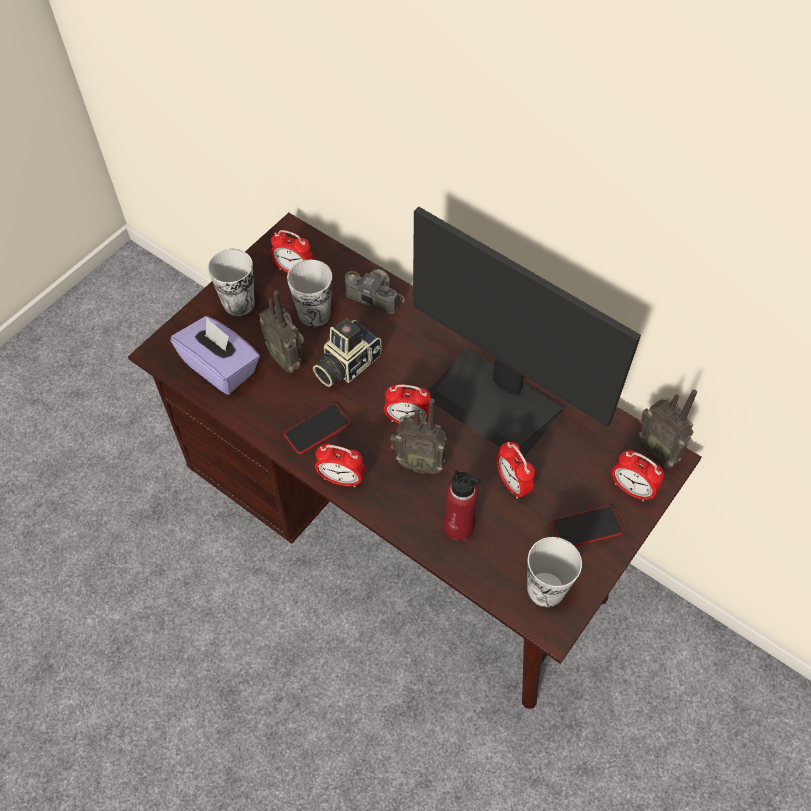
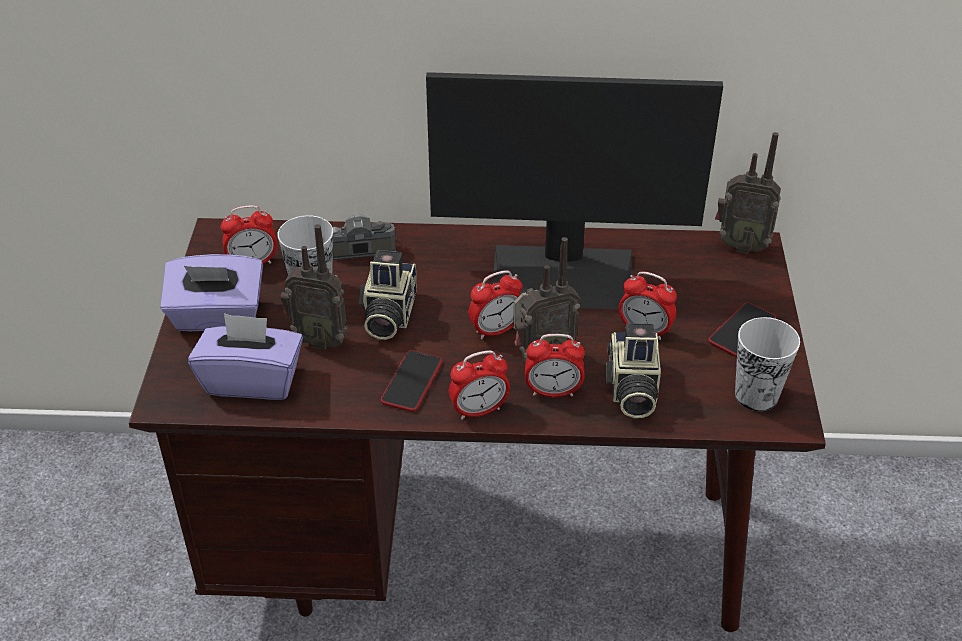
camera: 35 degrees left, 15 degrees down
(238, 303) = (217, 317): cup -> purple tissue box
(458, 527) = (631, 389): red bottle -> camera
(631, 489) = (749, 283): alarm clock -> alarm clock (553, 392)

